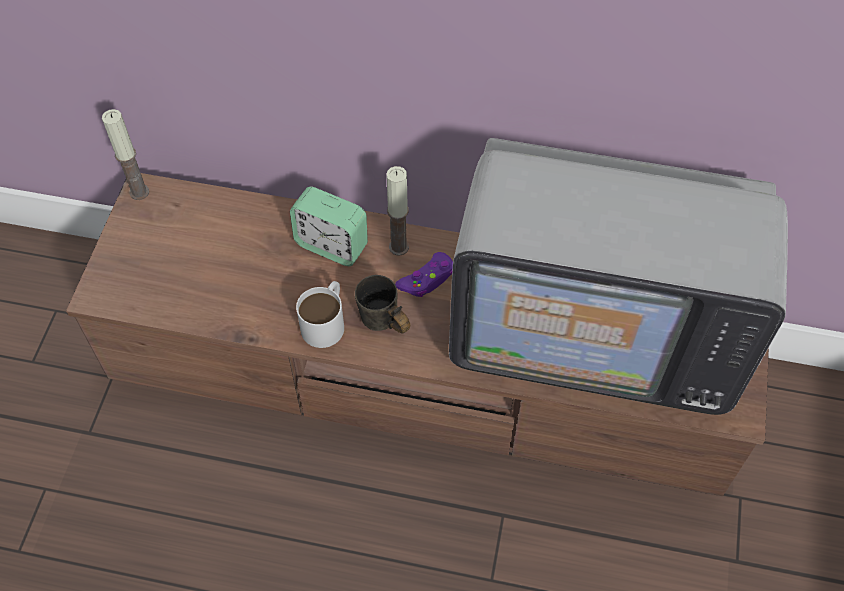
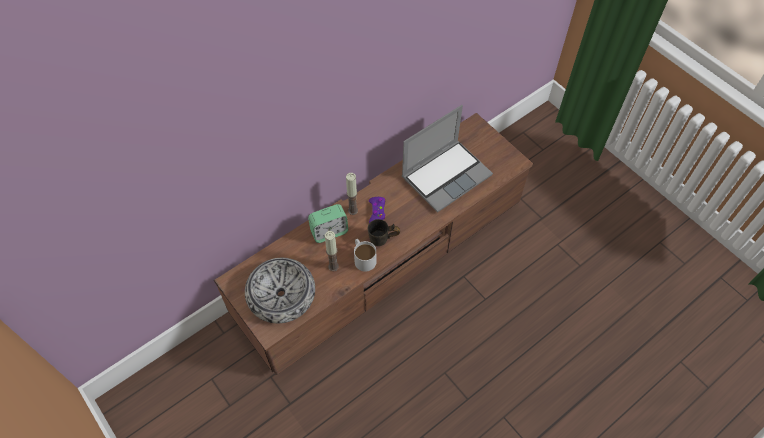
camera: 50 degrees left, 0 degrees up
(139, 192) = (230, 283): candle -> candle (333, 266)
(171, 264) = (281, 294): none -> bowl
(595, 325) = (446, 175): television -> laptop

